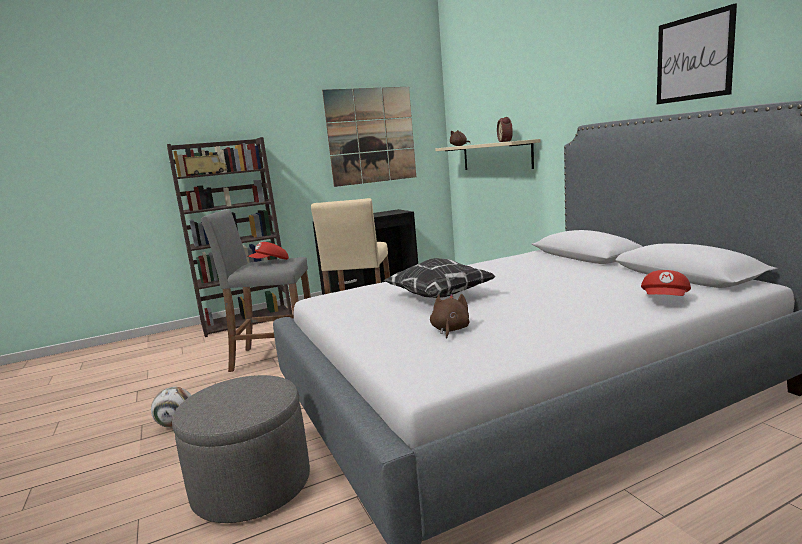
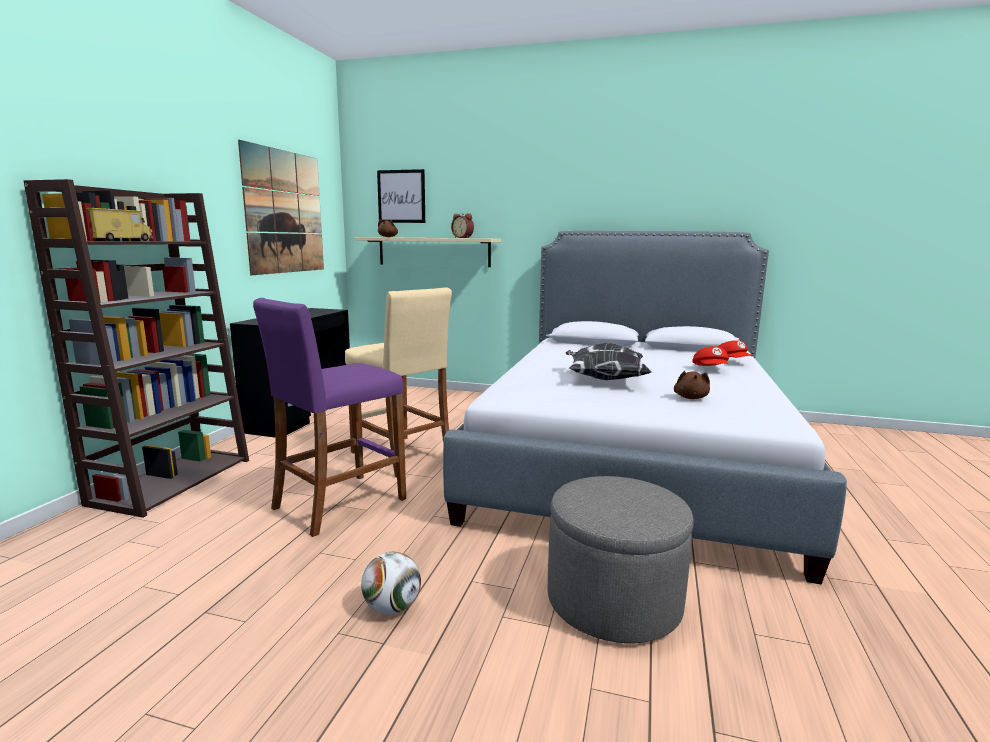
camera: 50 degrees left, 0 degrees up
(270, 262) = (350, 370): red cap -> red cap (711, 369)
(274, 357) = (339, 503): grey stool -> purple stool
(450, 330) = (691, 398): brown plush toy -> brown plush toy turned 135 degrees counterclockwise
(694, 58) = (663, 192): picture -> picture (401, 196)

